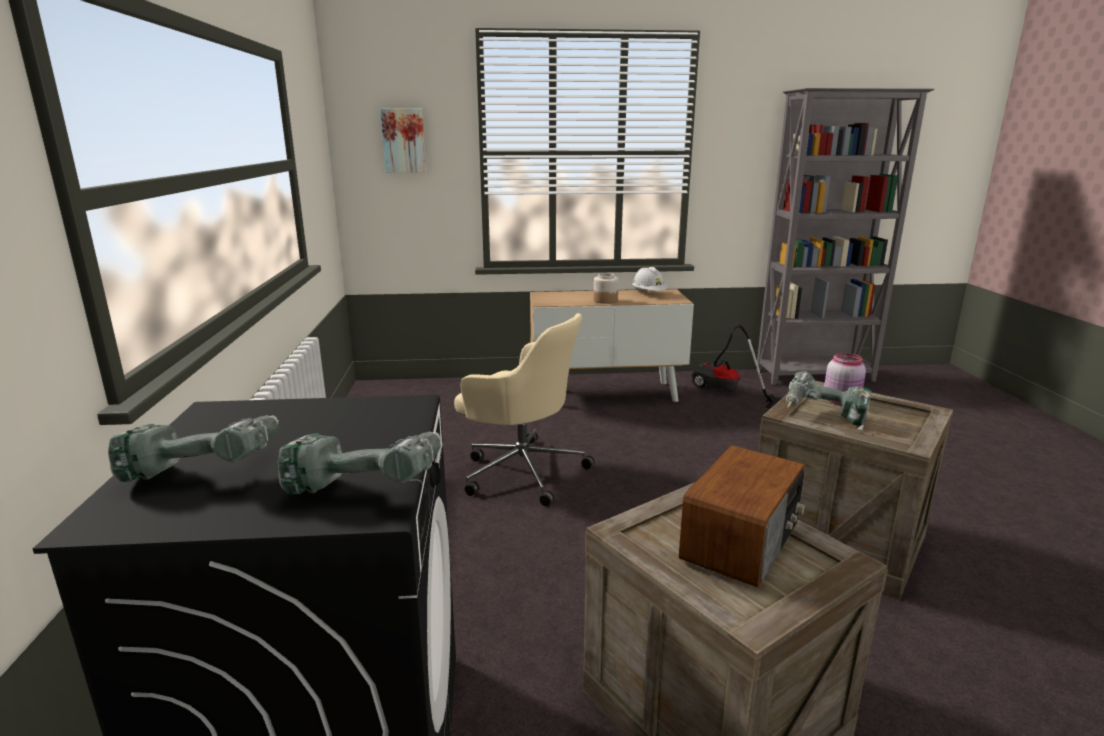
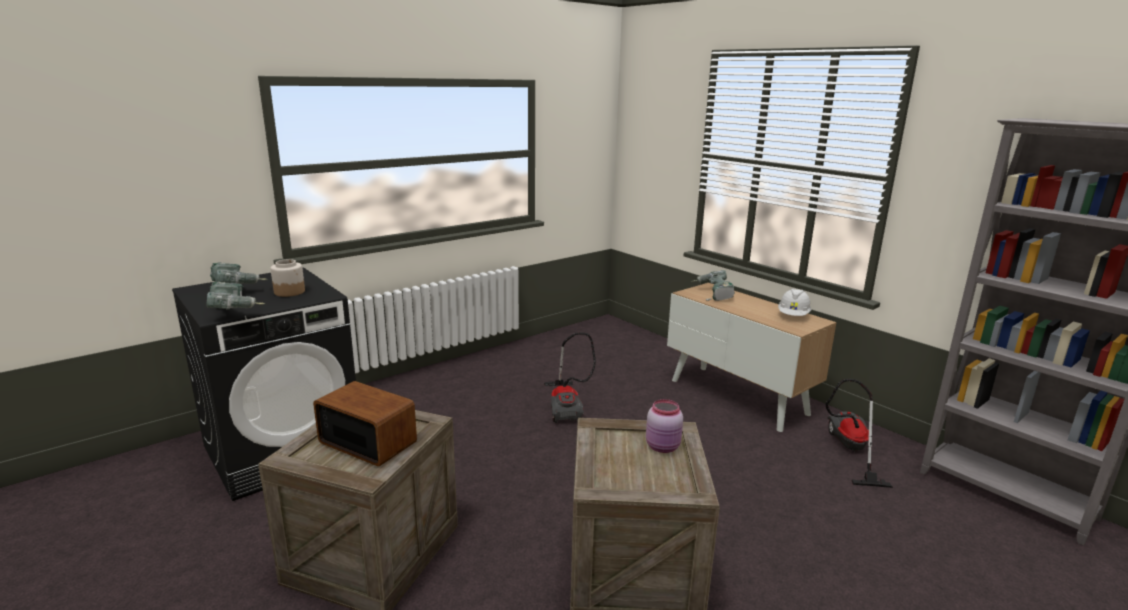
camera: 55 degrees right, 0 degrees up
(404, 140) = (656, 139): picture -> none
(522, 470) = (567, 406): beige office chair -> vacuum cleaner
(605, 300) = (736, 307): jar -> jar (289, 292)
(742, 542) = (368, 441): radio -> radio turned 150 degrees counterclockwise
(824, 416) = (609, 442): power drill -> power drill (713, 294)

